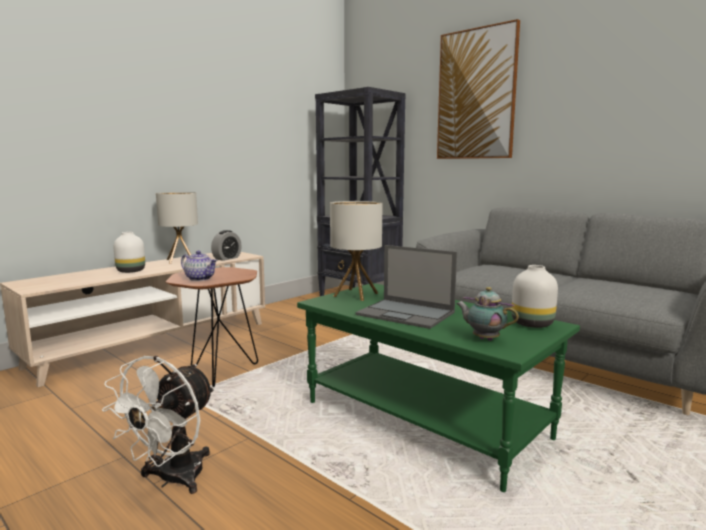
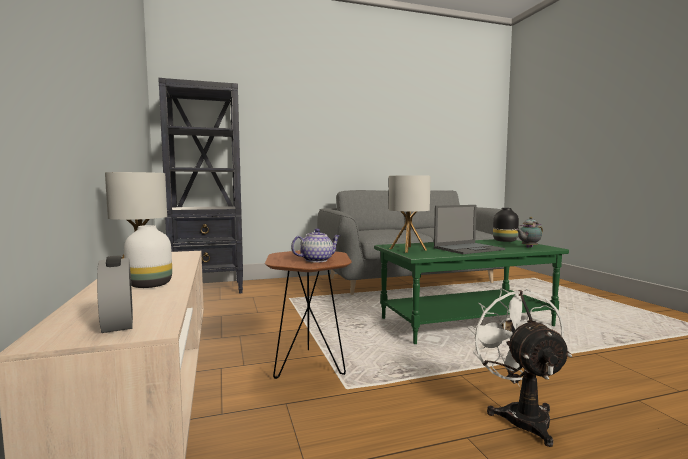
camera: 60 degrees left, 5 degrees down
(172, 480) = (520, 415): white fan -> white fan turned 150 degrees counterclockwise
(227, 258) = (181, 257): alarm clock -> alarm clock (118, 323)
(476, 95) = (303, 108): picture -> none
(531, 324) = (505, 241): white vase -> black vase

